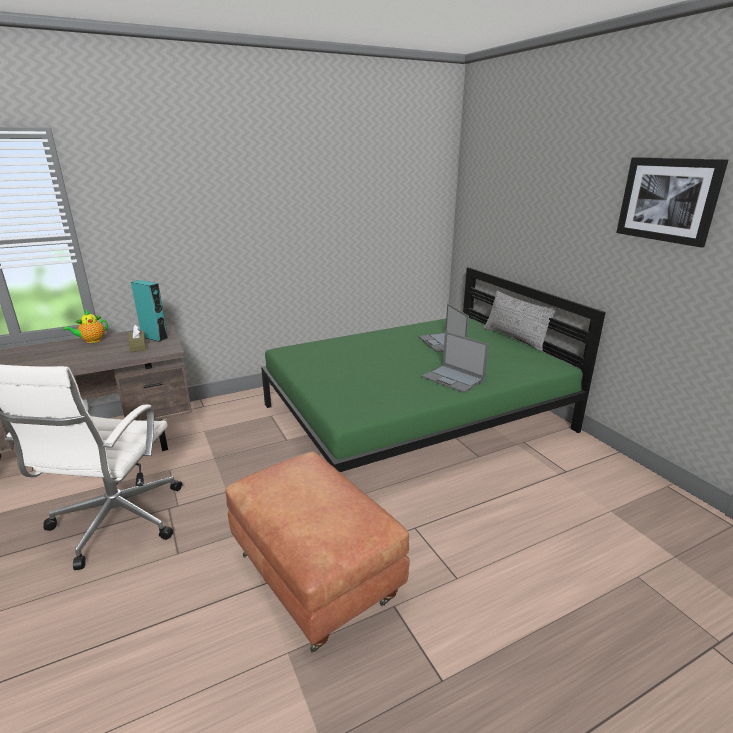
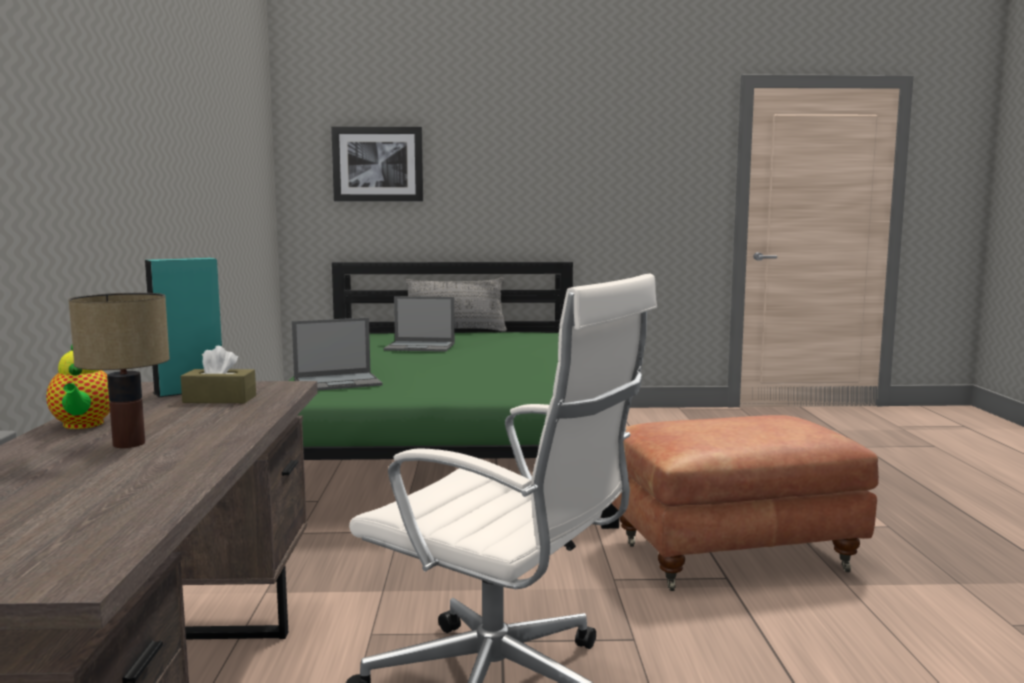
camera: 65 degrees left, 15 degrees down
(62, 354) = (128, 443): none -> table lamp
(453, 379) = (530, 356): laptop -> laptop (338, 382)
(668, 200) = (610, 141): picture -> picture (378, 164)

